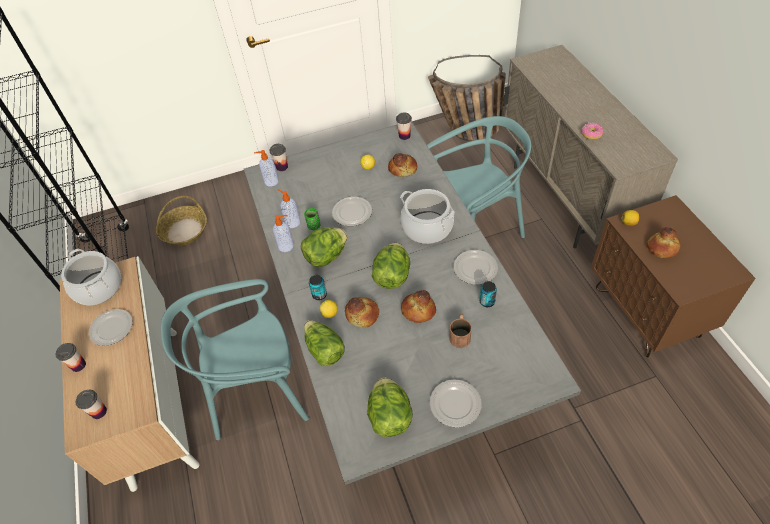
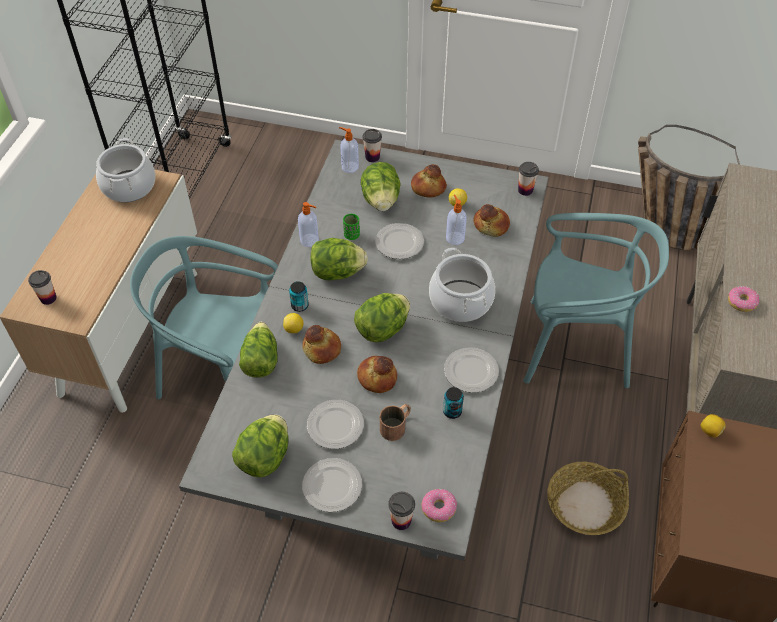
camera: 30 degrees right, 0 degrees up
(78, 365) = (63, 248): cup -> cup (401, 521)
(111, 329) = (111, 231): plate -> plate (335, 426)
(184, 231) = (278, 177): basket -> basket (585, 504)
(292, 222) = (334, 219): soap dispenser -> soap dispenser (454, 237)
(314, 192) = (381, 200): none -> lettuce
(537, 370) = (439, 508): none -> donut
(662, 248) = (723, 483): bread -> bread (428, 188)

